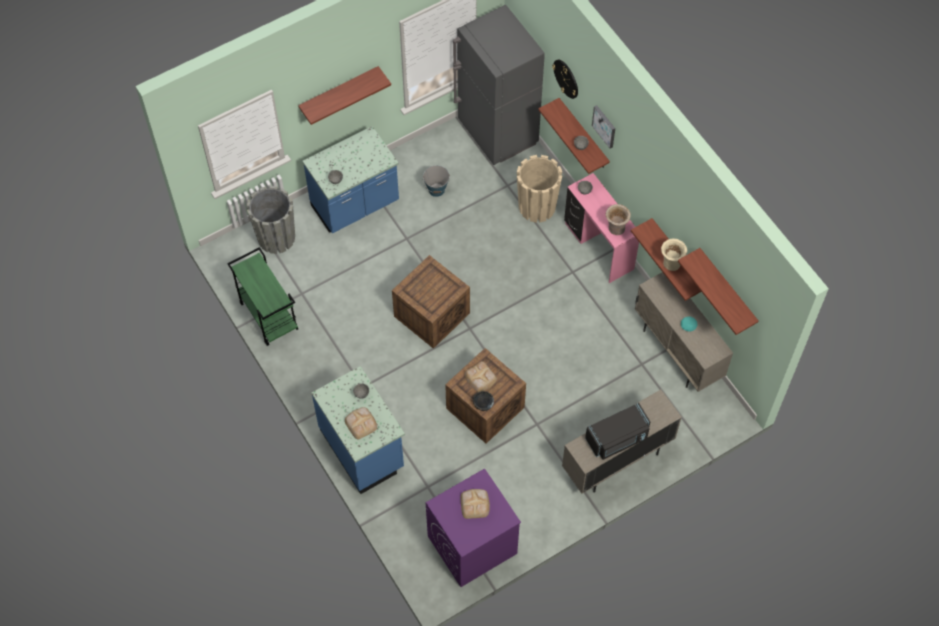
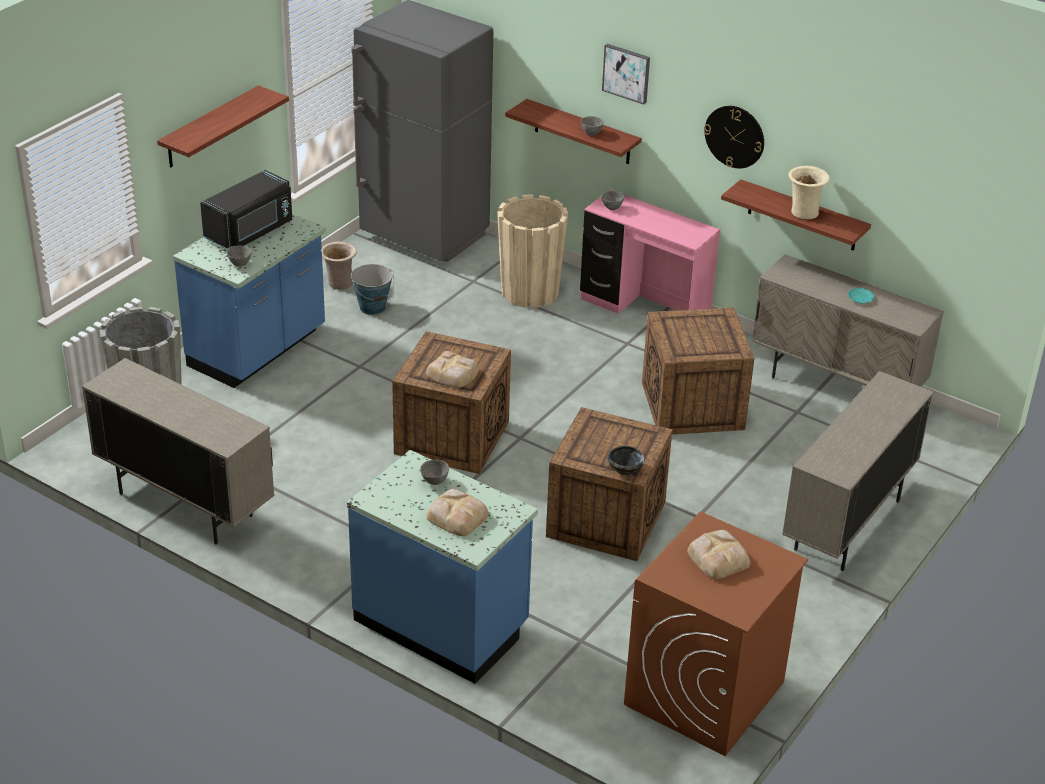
camera: 25 degrees left, 25 degrees down
(268, 316) = (185, 504): green cart -> beige cabinet
(472, 545) = (704, 694): purple washing machine -> brown washing machine
(480, 378) = (599, 441): bread -> bread (453, 374)
(566, 78) = (539, 45): wall clock -> wall clock (734, 136)
(583, 338) = (694, 406): none -> crate
(615, 229) = (683, 232): beige vase -> beige vase (339, 284)
(617, 439) = (864, 438): black microwave -> black microwave (251, 231)
(727, 289) = (916, 189): shelf -> none

